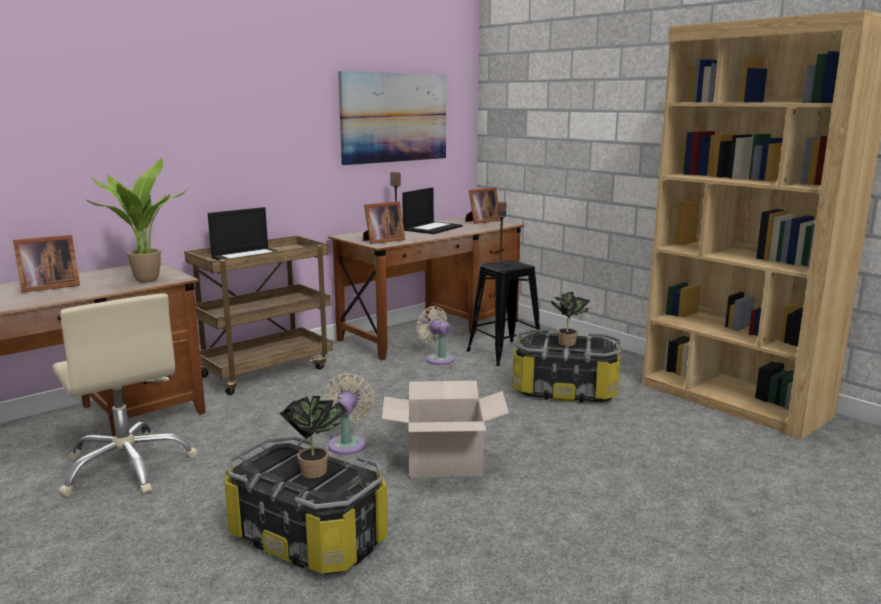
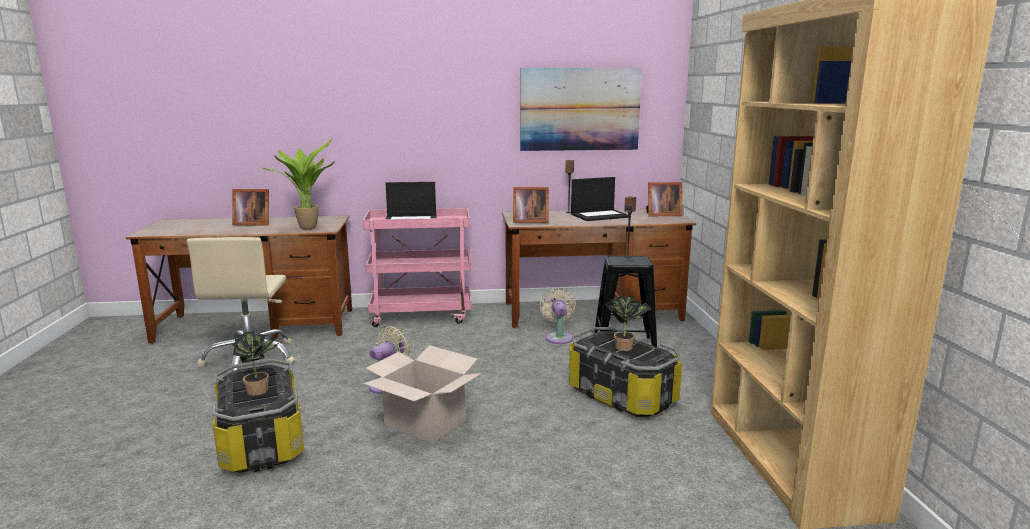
camera: 35 degrees right, 0 degrees up
(266, 371) = (422, 315): brown cart -> pink cart

